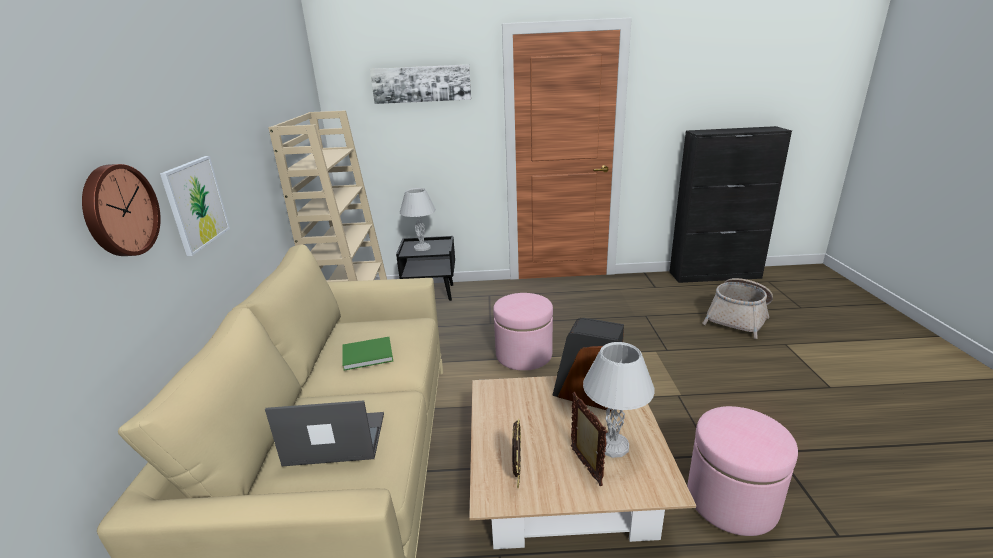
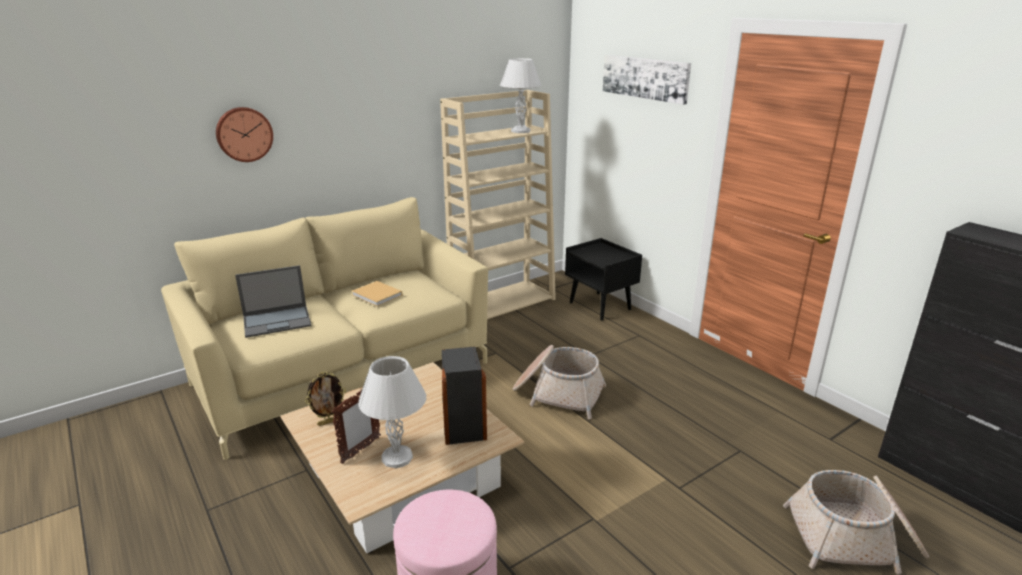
camera: 55 degrees right, 0 degrees up
(196, 204) = (321, 143): picture -> none
(334, 439) = (278, 321): laptop -> laptop turned 105 degrees clockwise
(369, 354) = (378, 295): green book -> beige book
(421, 248) = (597, 253): white table lamp -> white table lamp (520, 131)
(524, 355) = (558, 393): pink ottoman -> basket

